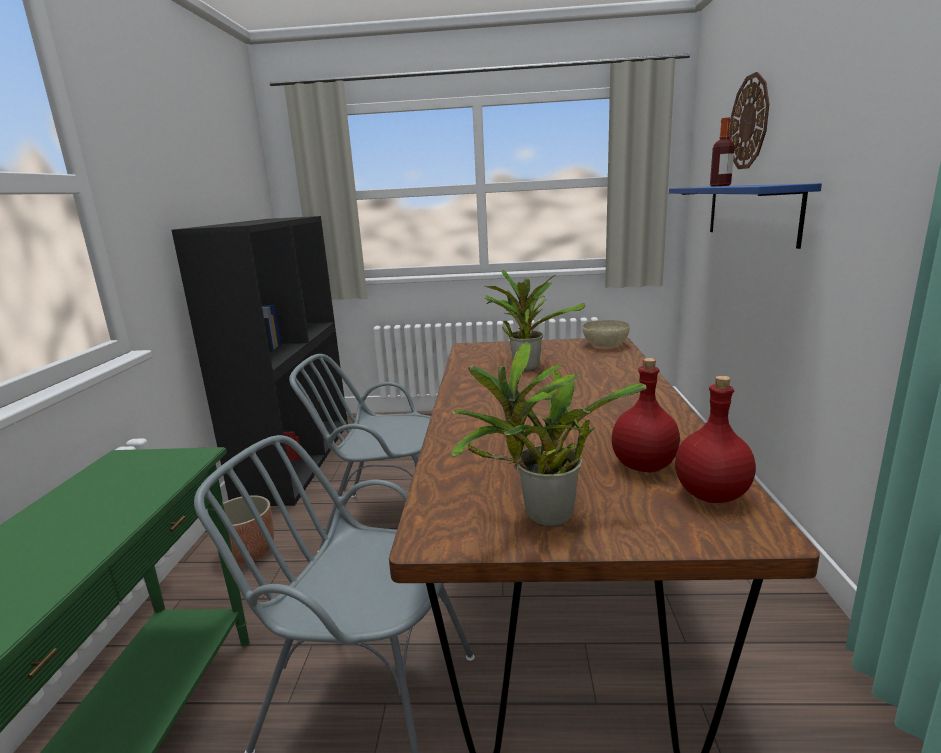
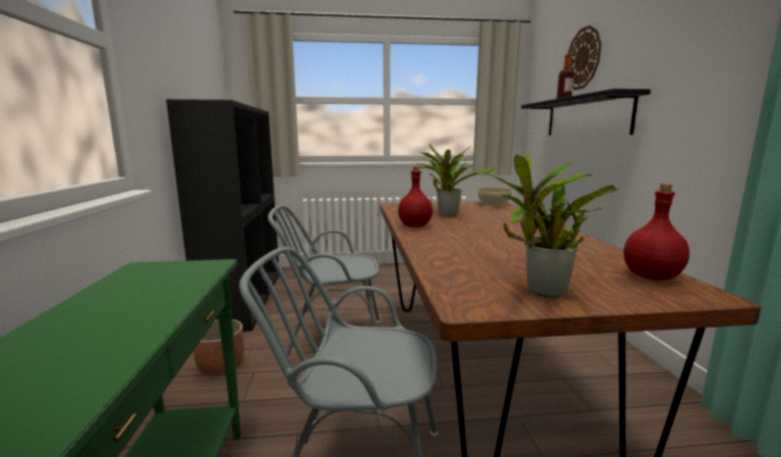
camera: 10 degrees left, 5 degrees down
(644, 465) = (587, 263): red bottle -> red bottle (415, 226)
(751, 212) = (586, 117): blue shelf -> black shelf

